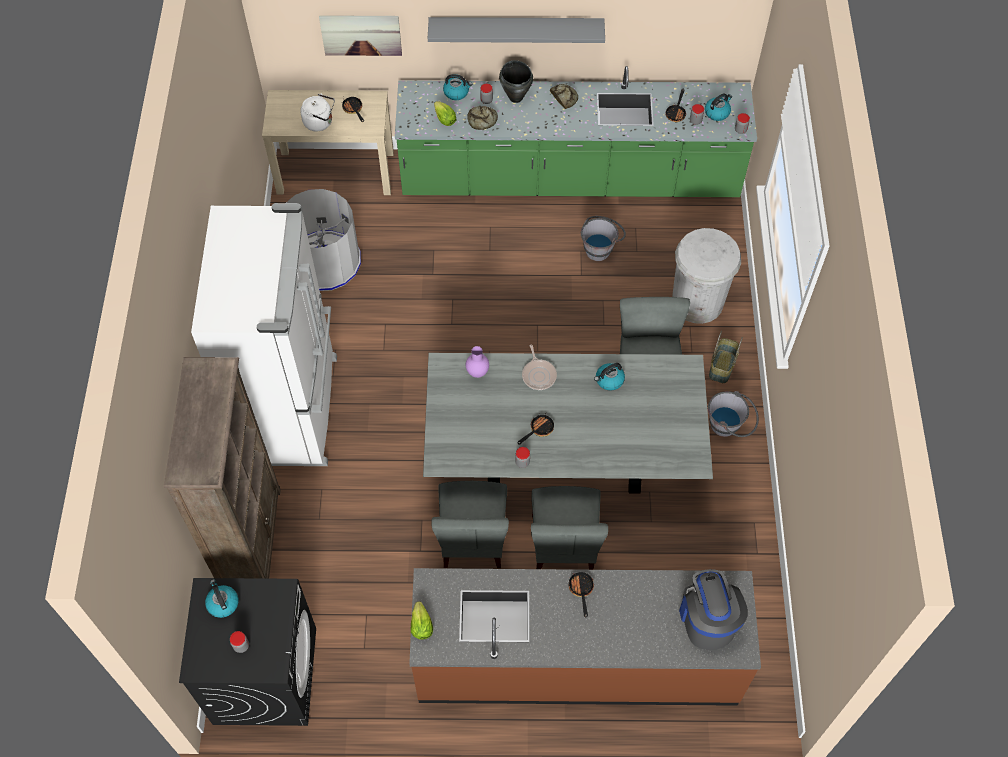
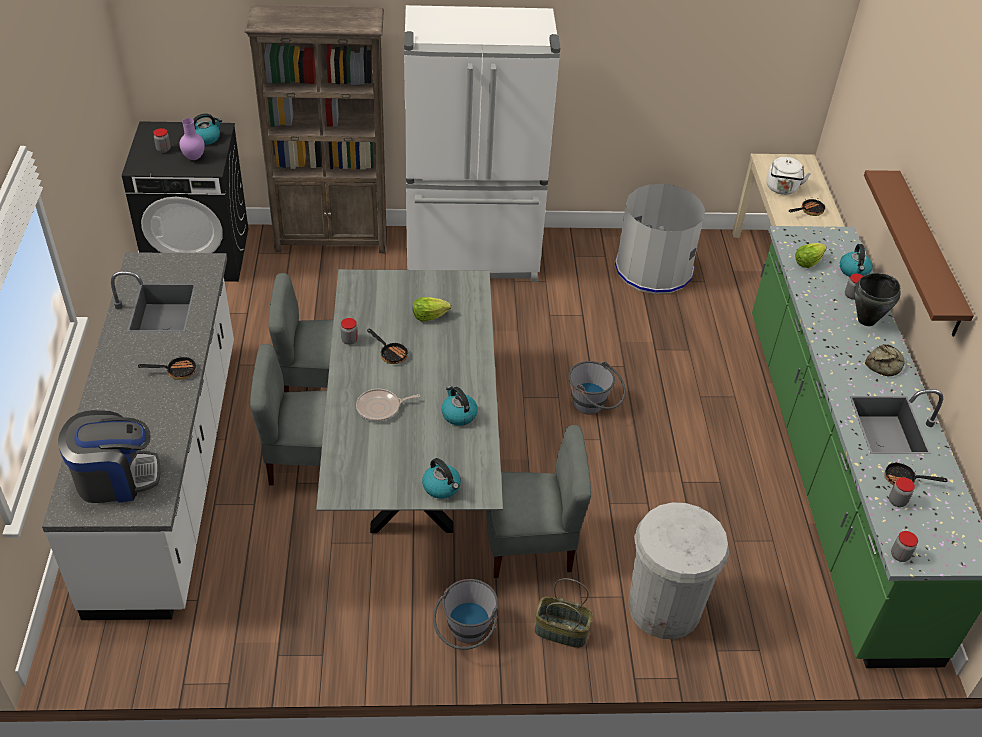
camera: 85 degrees right, 15 degrees down
(361, 34) = (868, 148): picture -> none
(421, 626) = (162, 258): lettuce -> lettuce (429, 316)
(478, 372) = (465, 306): purple vase -> purple vase (194, 158)
(482, 121) = (817, 292): bread -> none
(516, 28) = (928, 253): grey shelf -> brown shelf
(538, 374) = (464, 354): frying pan -> frying pan (380, 408)
(577, 659) = (169, 470): brown counter -> white counter
(600, 247) = (730, 502): grey bucket -> grey bucket (593, 406)
(717, 112) = (924, 528): kettle -> kettle (442, 487)

